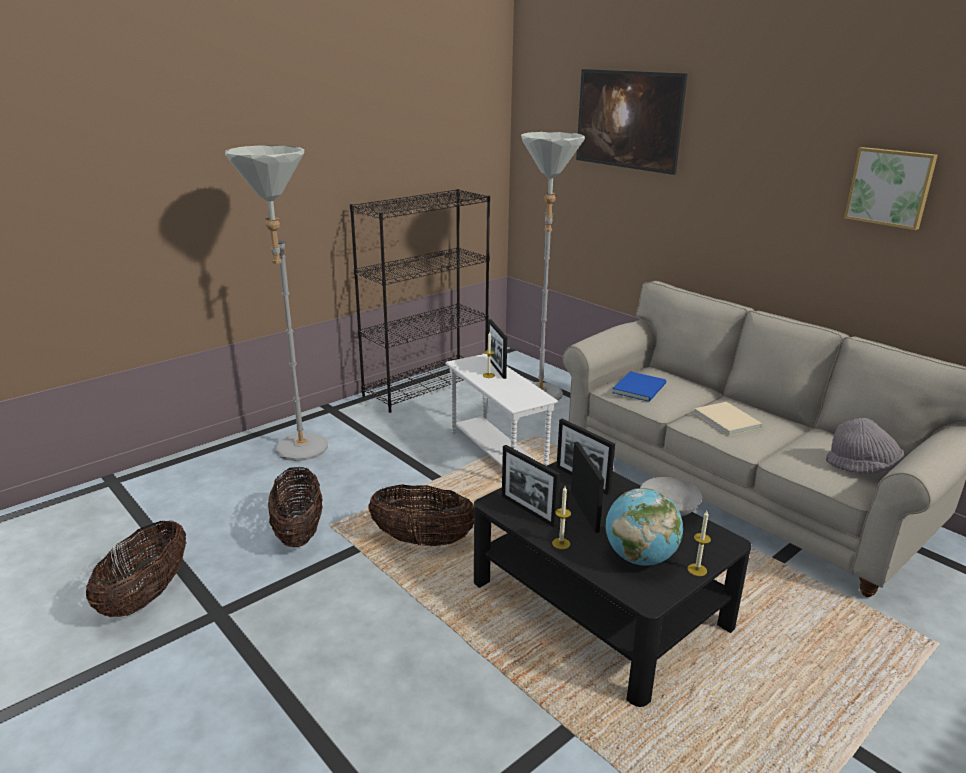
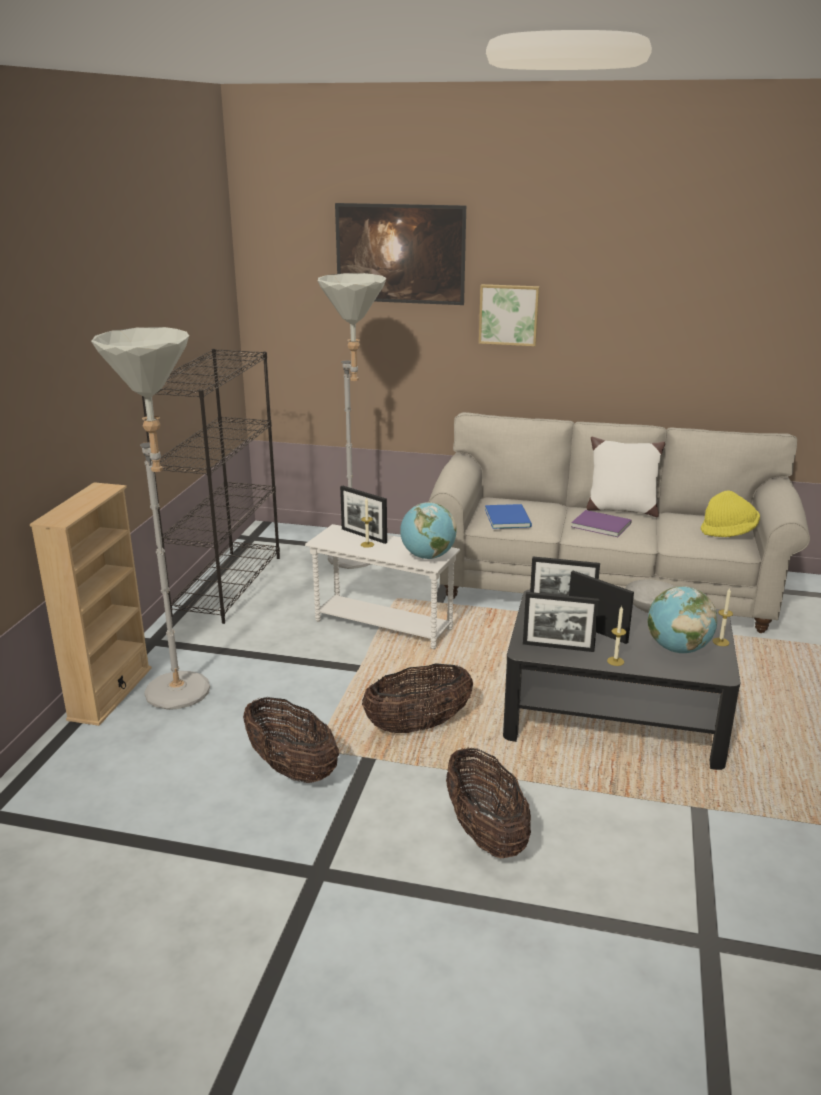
camera: 35 degrees left, 0 degrees up
(146, 596) = (217, 896): basket -> basket (485, 833)
(264, 434) = (110, 693): none -> beige bookcase
(520, 398) = (427, 557): none -> globe
(727, 419) = (600, 524): beige book -> purple book
(772, 412) = (621, 509): none -> white pillow
(861, 468) = (728, 532): grey hat -> yellow hat
(890, 187) = (677, 297): picture -> picture (509, 314)

